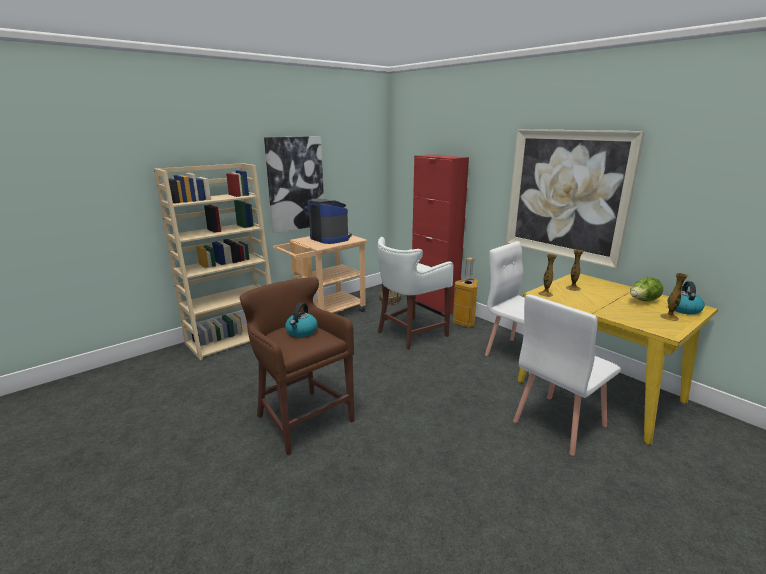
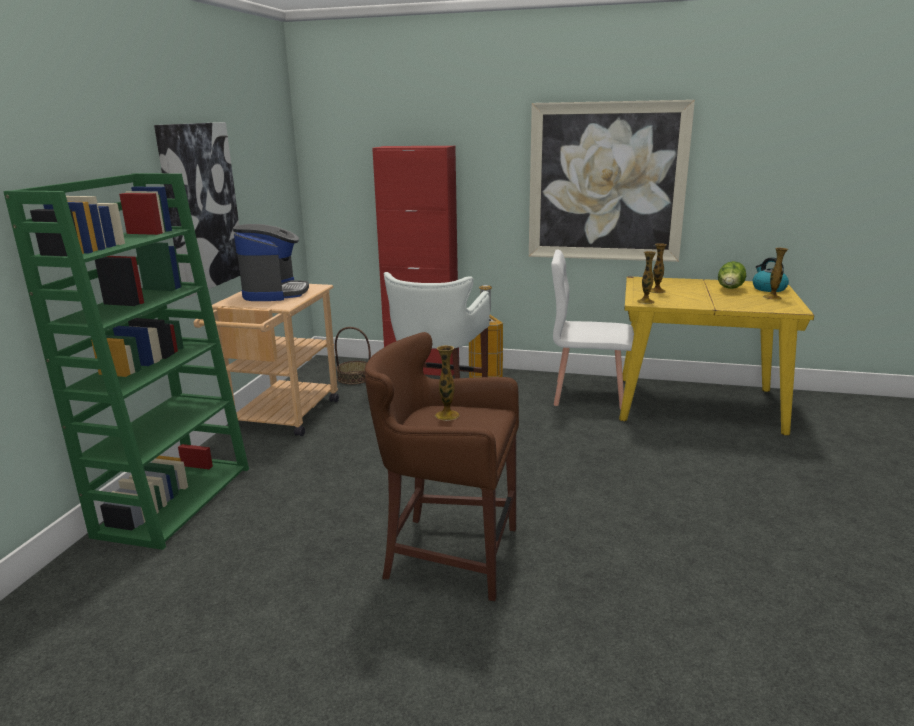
camera: 35 degrees left, 0 degrees up
(233, 338) = (175, 499): beige bookcase -> green bookcase
(301, 331) = (447, 415): kettle -> vase
(330, 238) = (274, 293): coffee machine -> coffee machine turned 75 degrees clockwise
(558, 423) = (705, 446): white chair -> none

